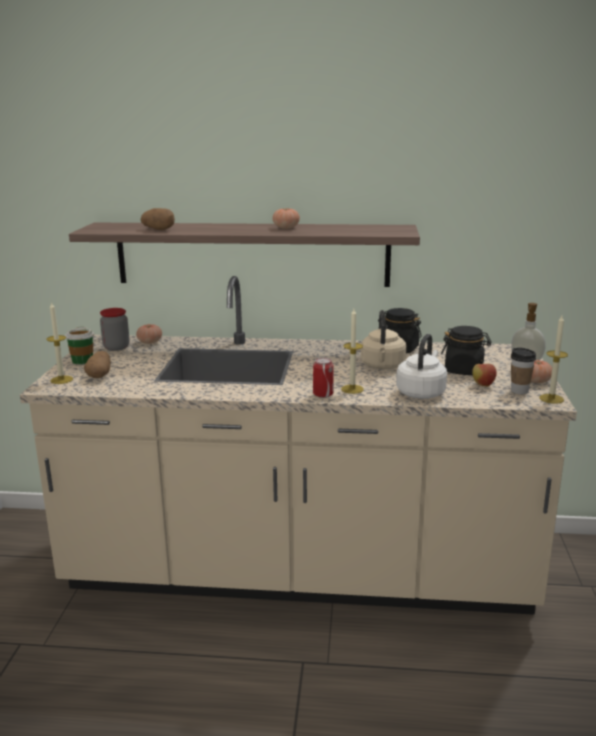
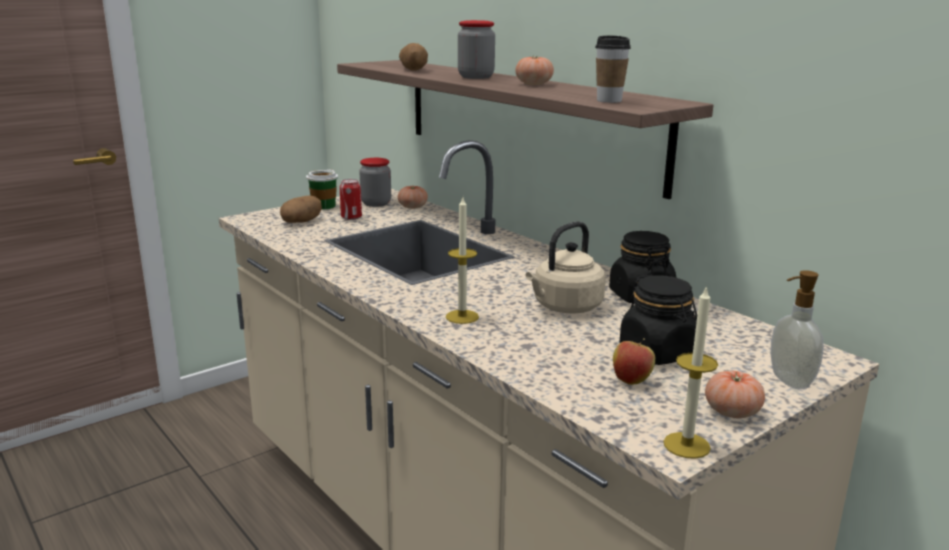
camera: 45 degrees right, 0 degrees up
(61, 380) = (269, 216): candle -> none
(228, 228) = (476, 77): none -> jar
(323, 395) = (418, 310): can -> can (351, 217)
(421, 392) = (526, 354): white kettle -> none
(519, 391) = (665, 412): cup -> cup (609, 101)

